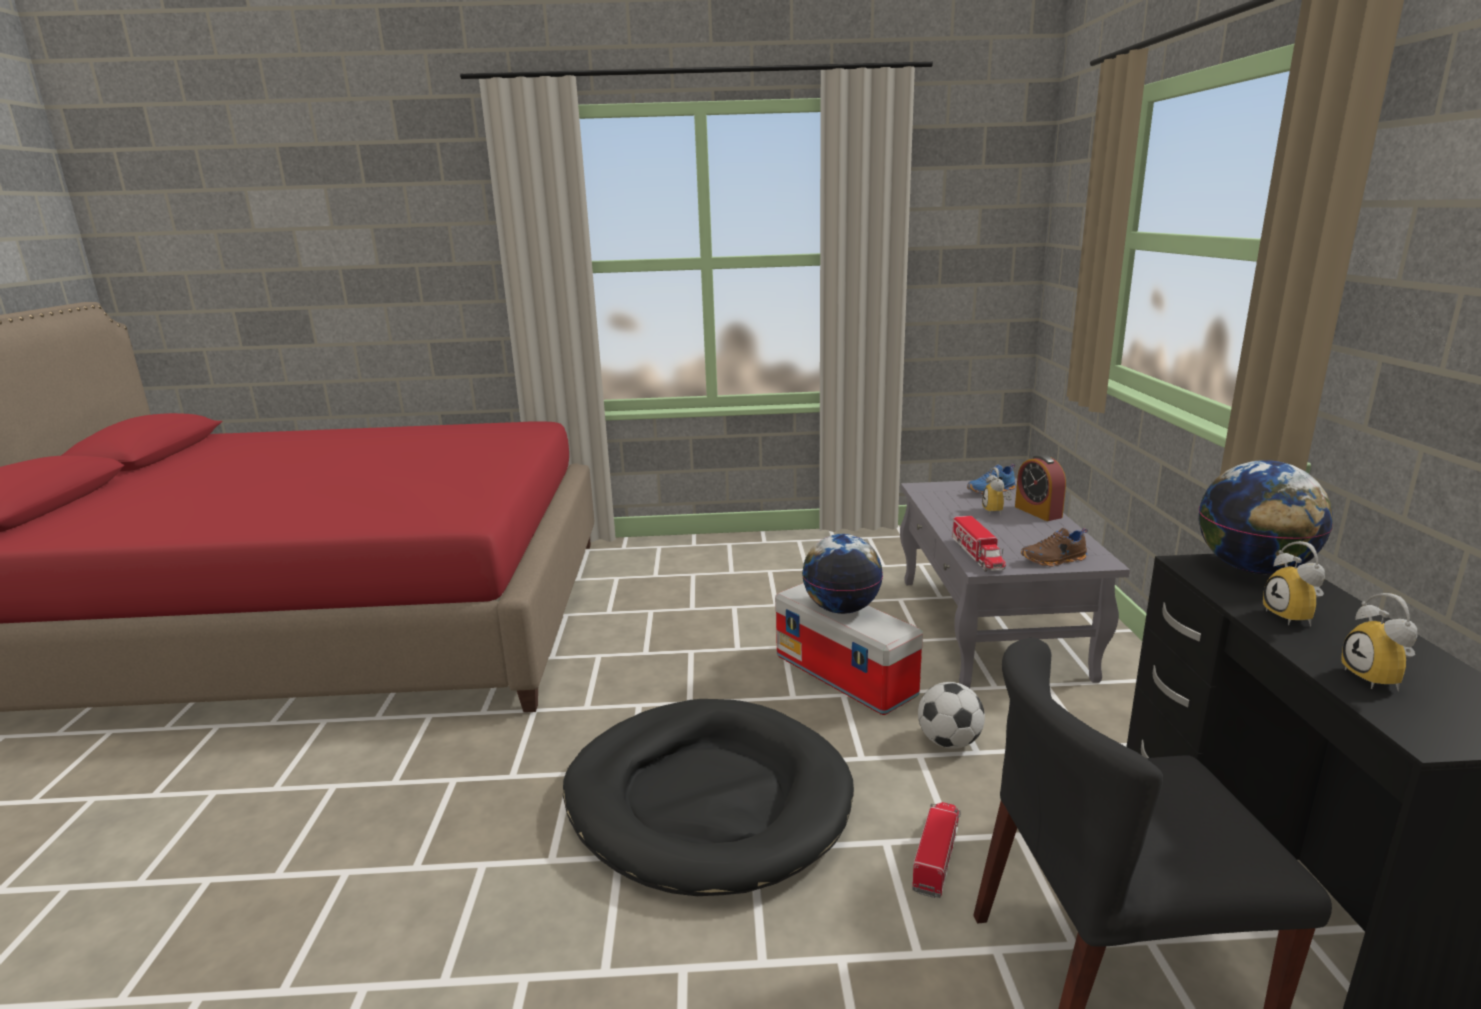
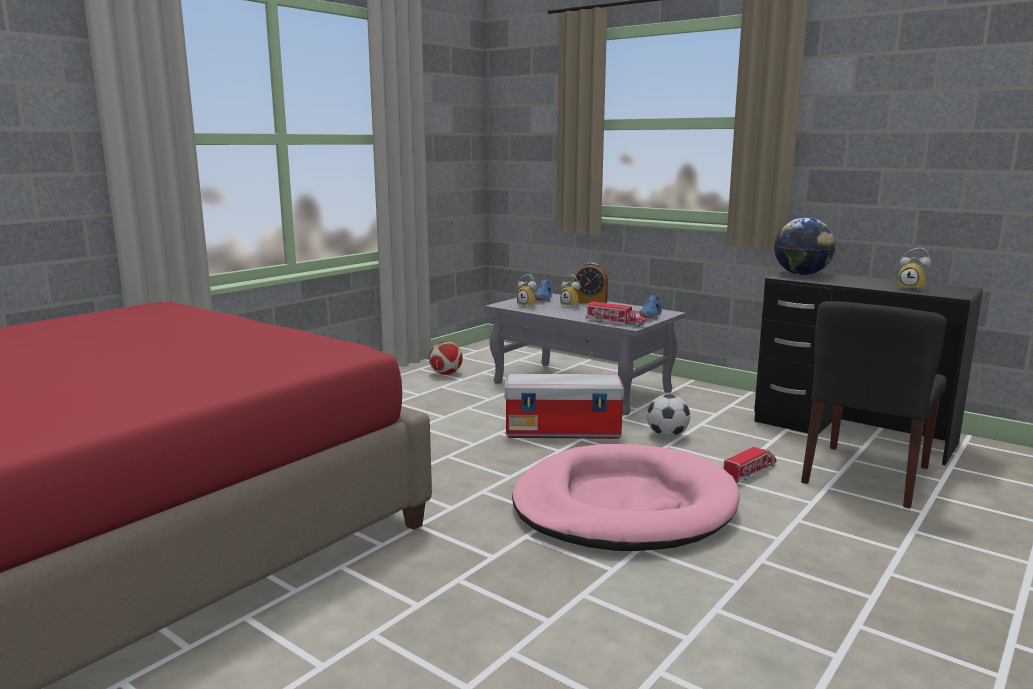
camera: 50 degrees left, 5 degrees down
(707, 800) = (623, 506): black dog bed -> pink dog bed
(841, 609) = (561, 379): globe -> none
(880, 553) = (446, 374): none -> football
(937, 854) = (749, 472): toy truck -> toy truck turned 75 degrees clockwise
(1054, 560) = (651, 316): brown shoe -> blue shoe
(1295, 617) = (852, 282): alarm clock -> alarm clock (528, 305)

